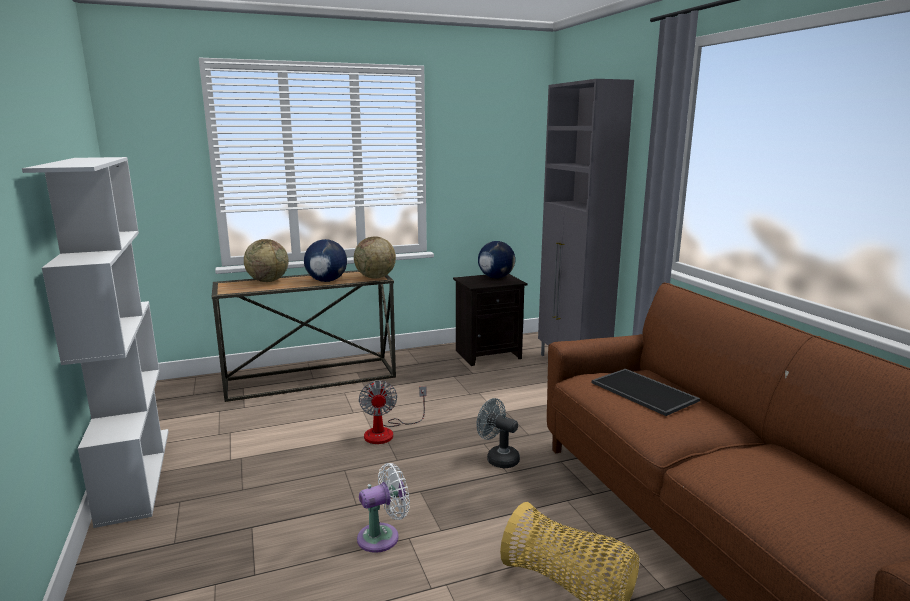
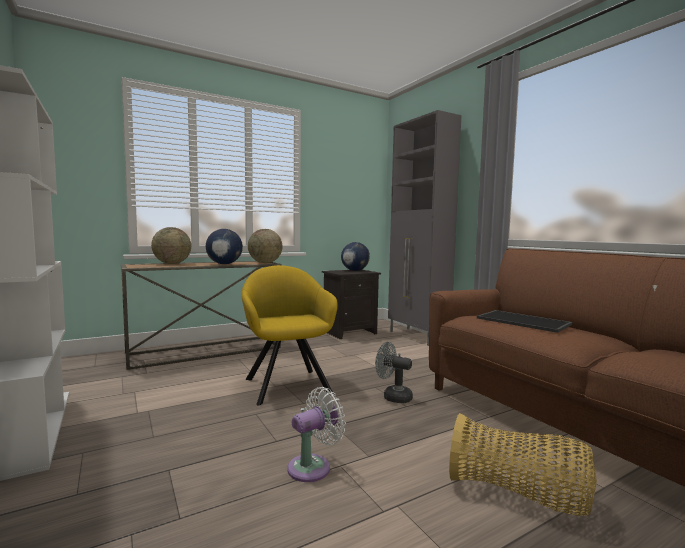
camera: 10 degrees left, 10 degrees down
(387, 432) = (286, 383): fan -> yellow armchair

